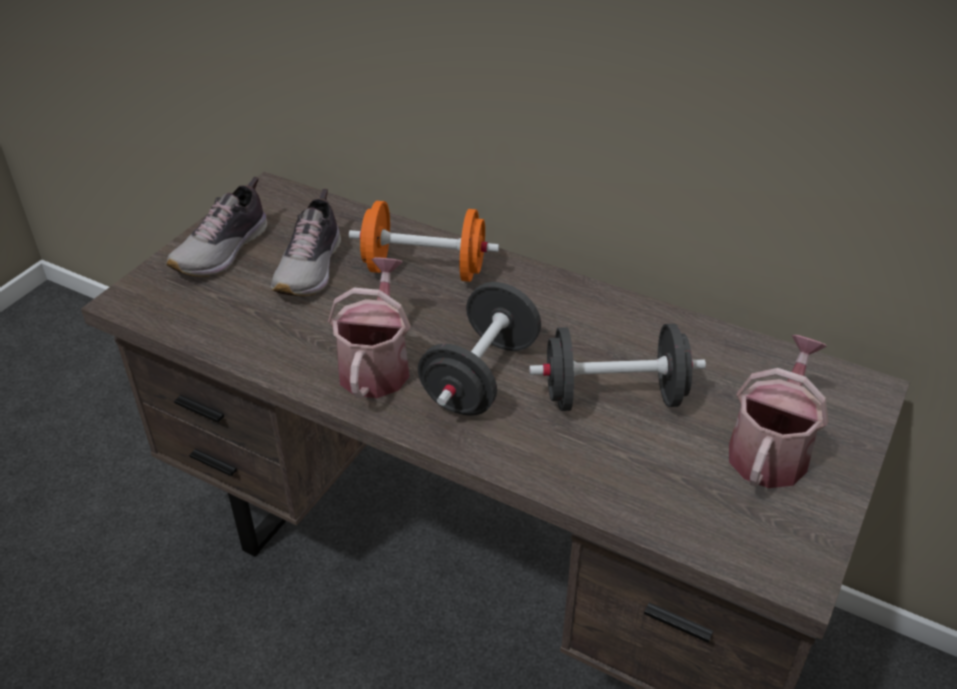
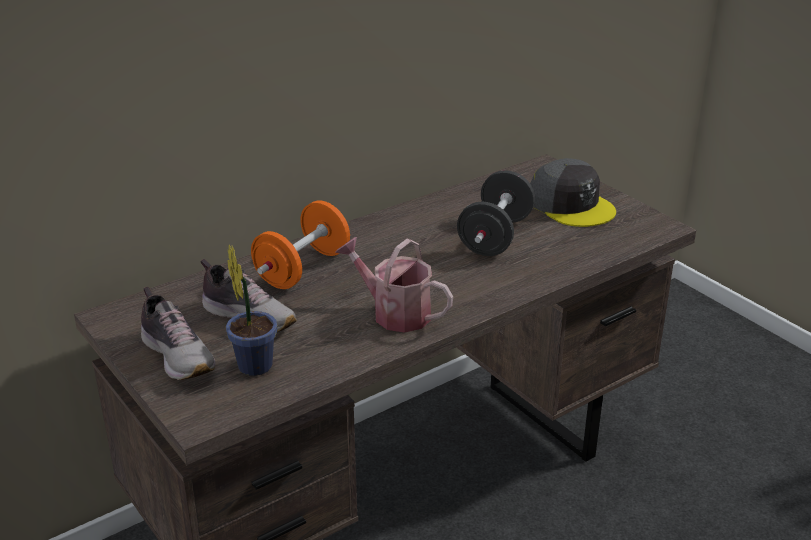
camera: 65 degrees left, 10 degrees down
(231, 299) = (254, 363): none -> potted plant
(481, 377) = (441, 276): black dumbbell -> none
(771, 449) = (571, 205): watering can -> grey cap

